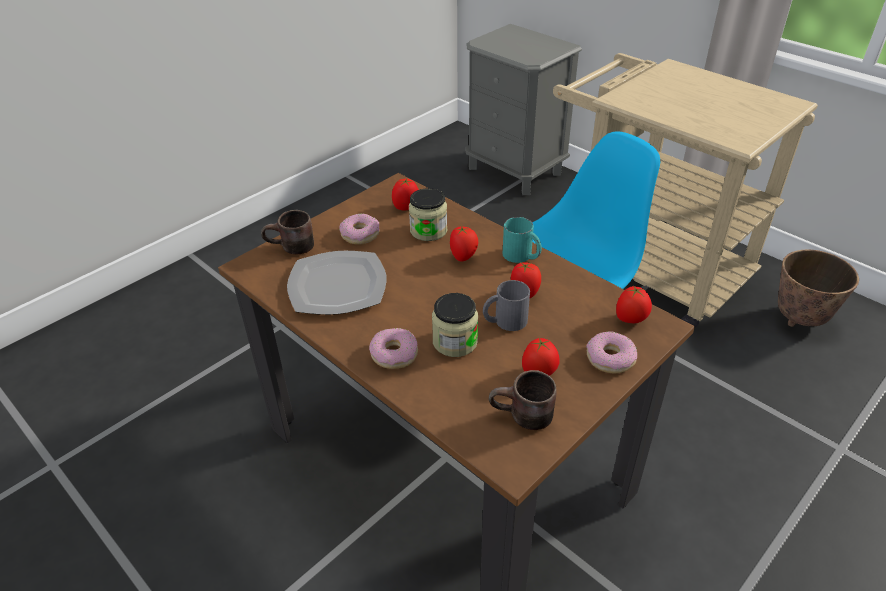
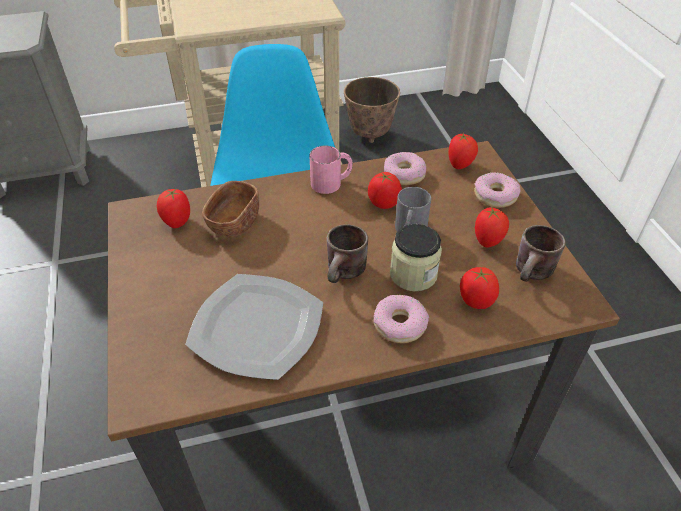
camera: 60 degrees left, 5 degrees up
(291, 249) = (150, 344): brown mug -> brown mug (347, 273)
(360, 234) = (186, 275): donut -> donut (404, 174)
(428, 230) = (234, 222): jar -> brown bowl
(463, 257) = (298, 217): tomato -> tomato (475, 301)
(522, 256) = (332, 182): turquoise mug -> pink mug

